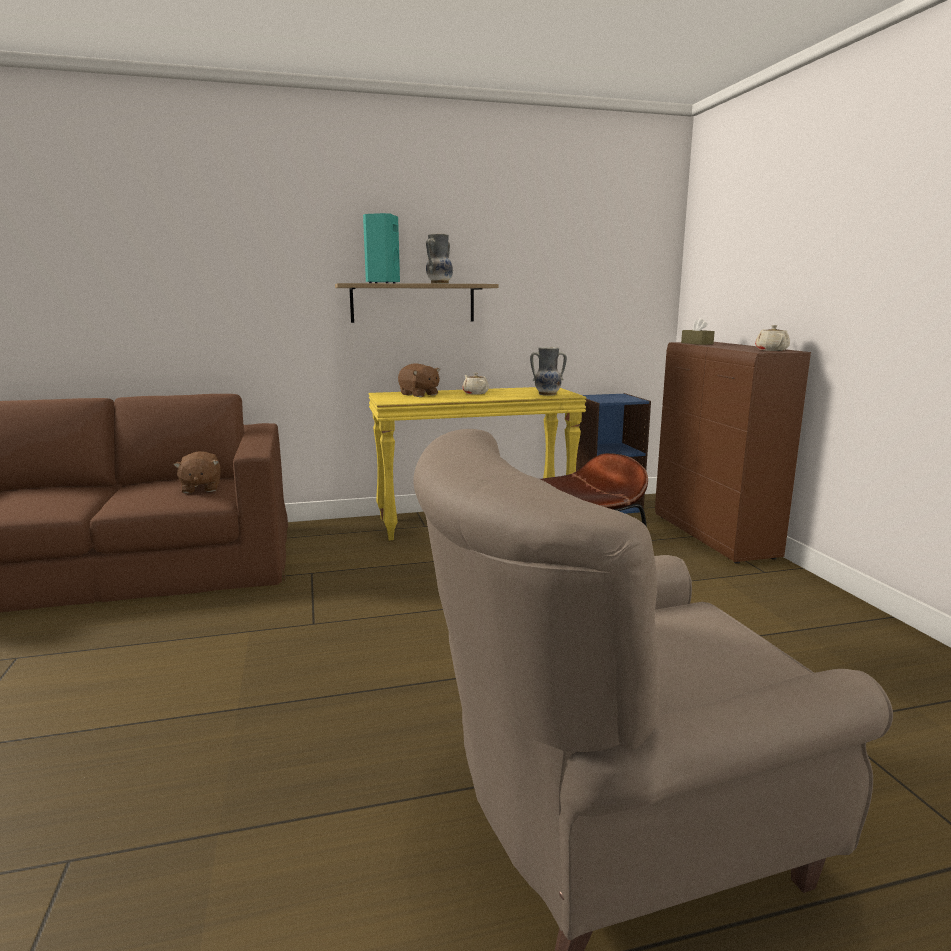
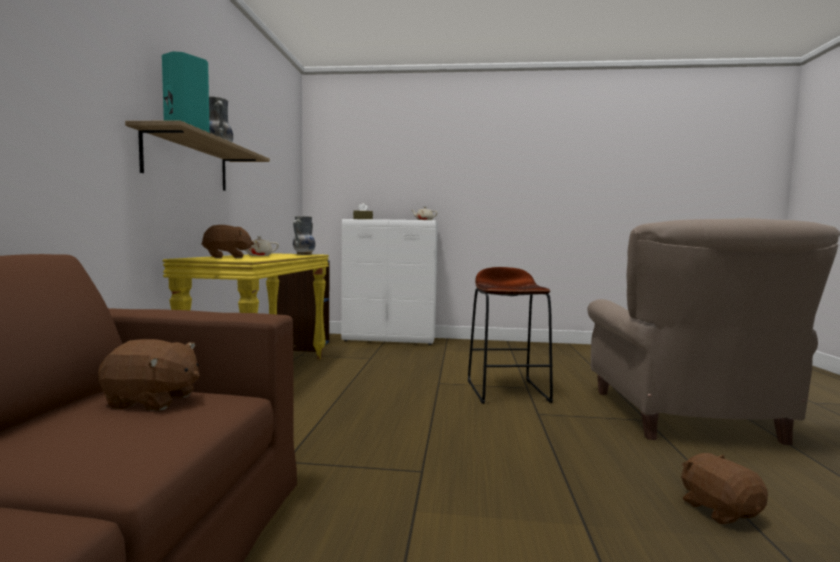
camera: 70 degrees left, 10 degrees down
(277, 804) = (719, 509): none -> brown plush toy
(714, 537) = (390, 340): brown cabinet -> white cabinet

